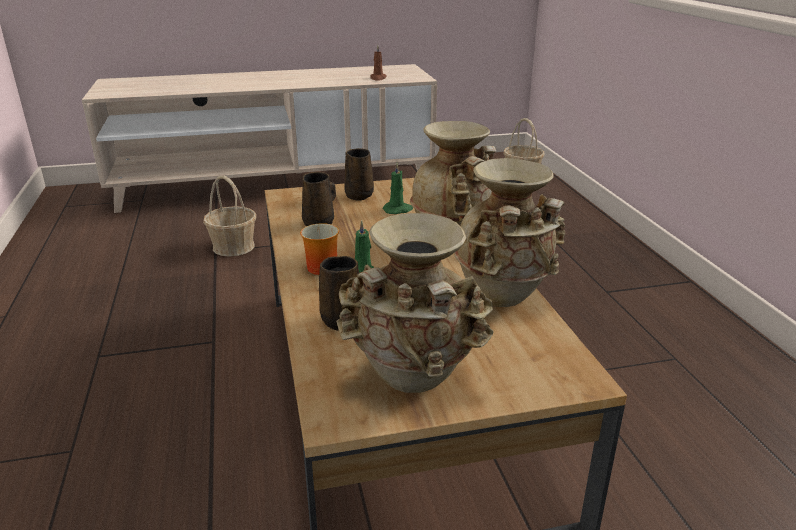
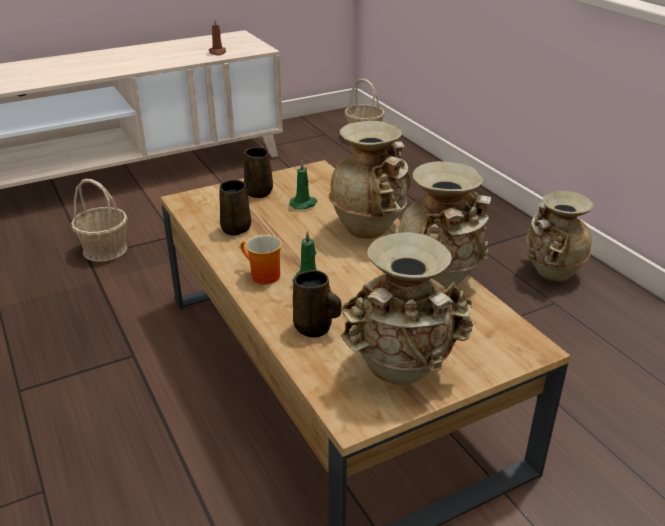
camera: 15 degrees left, 5 degrees up
(681, 328) = (550, 274): none -> beige vase

